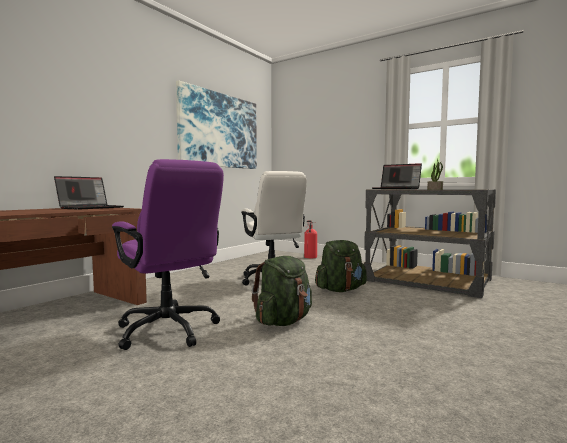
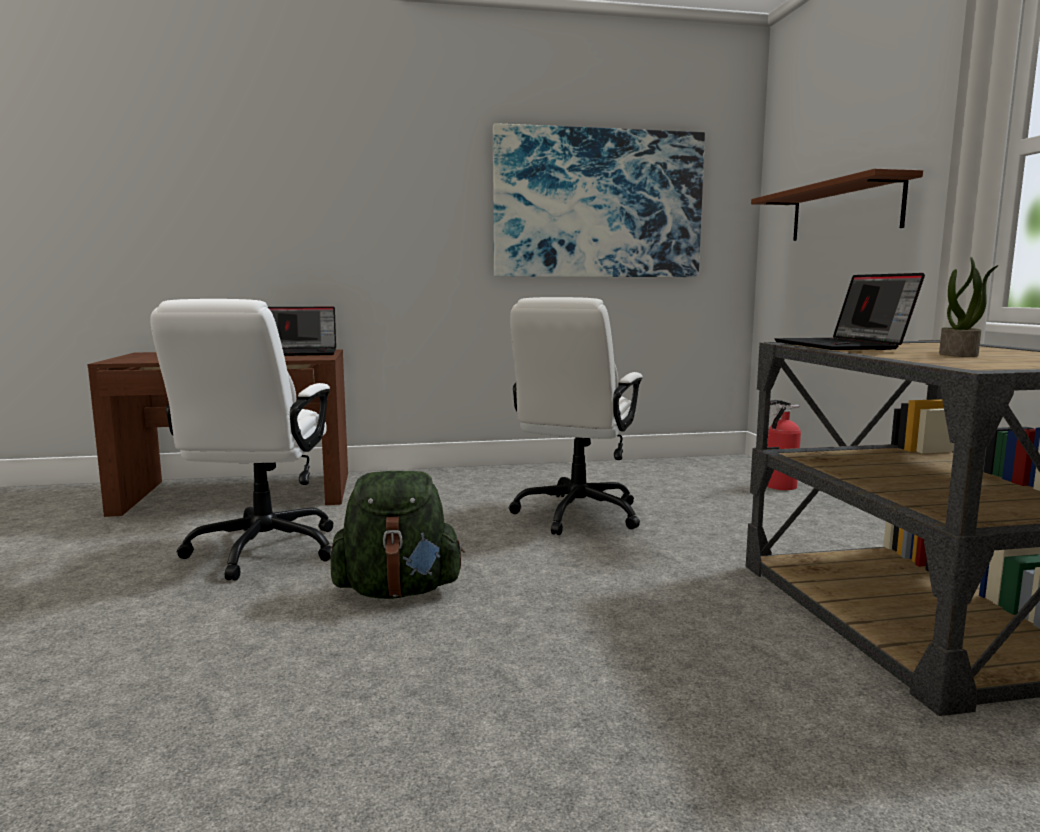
camera: 45 degrees right, 5 degrees up
(170, 332) = (261, 553): purple office chair -> white office chair
(326, 143) = (844, 211): none -> brown shelf
(340, 290) = (636, 570): green backpack -> none

